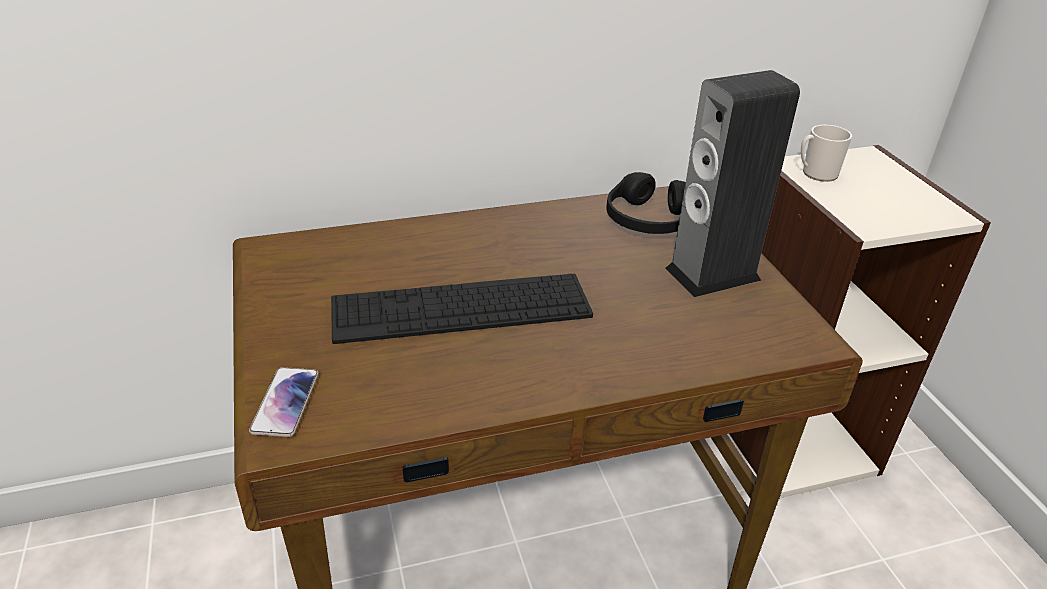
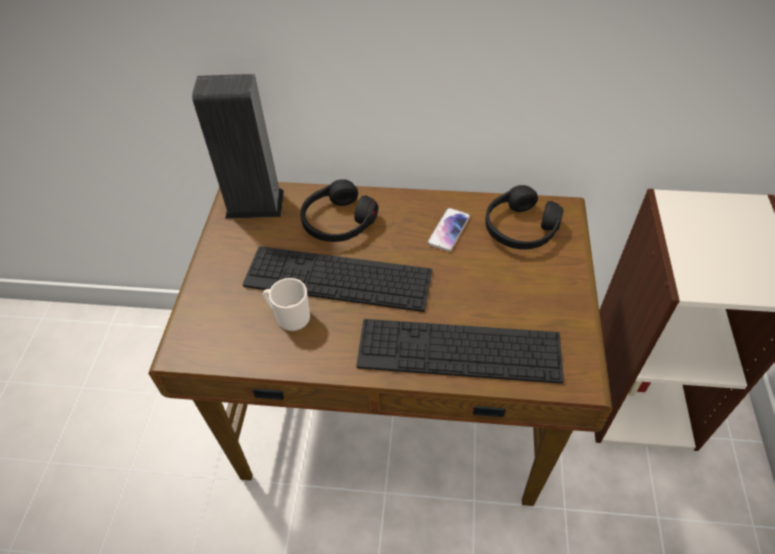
camera: 25 degrees right, 15 degrees up
(285, 402) = (196, 325): phone -> phone (448, 230)
(425, 252) = (338, 221): none -> black headphones
(660, 345) = (459, 350): none -> keyboard
(712, 274) = (539, 295): speaker -> speaker (255, 204)
(816, 173) = (687, 217): mug -> mug (290, 317)

